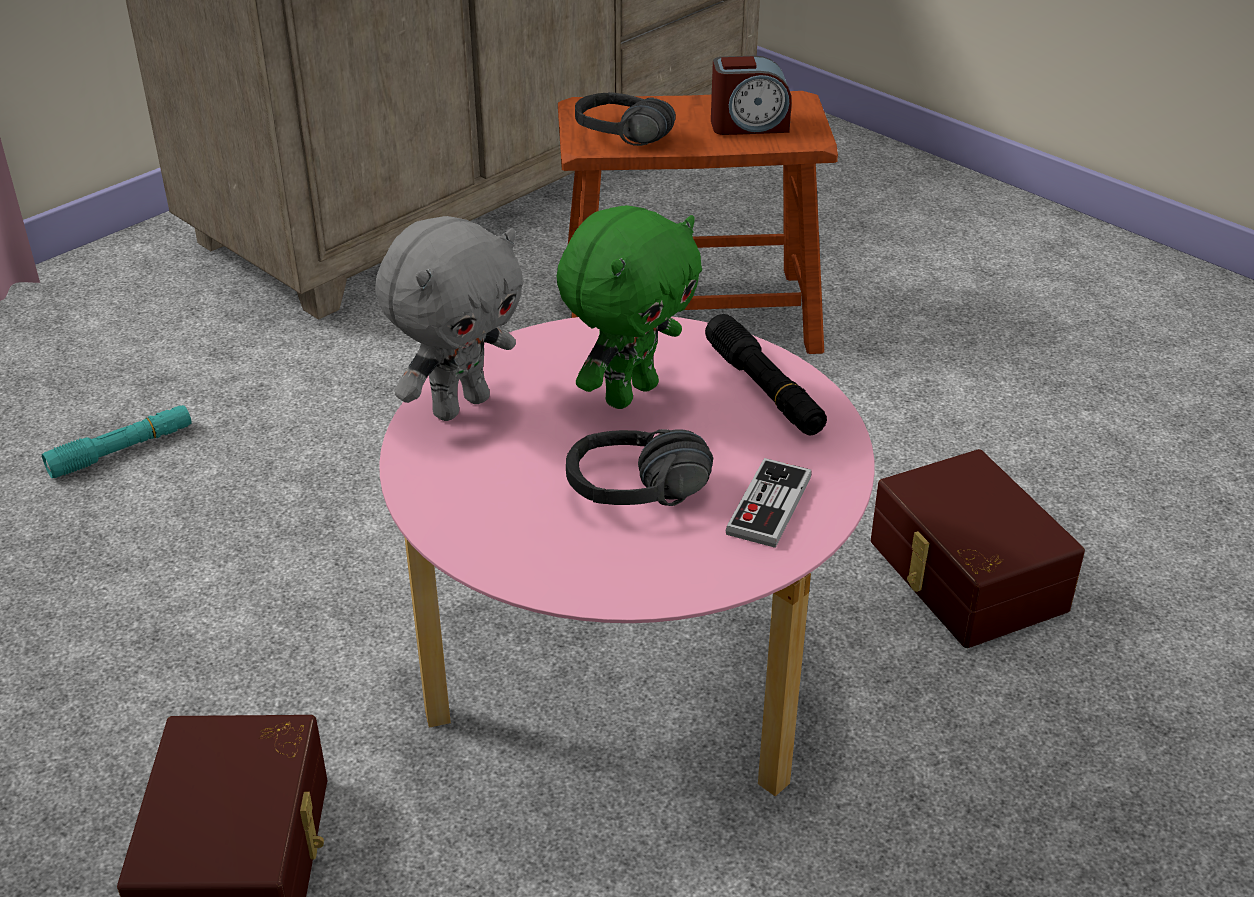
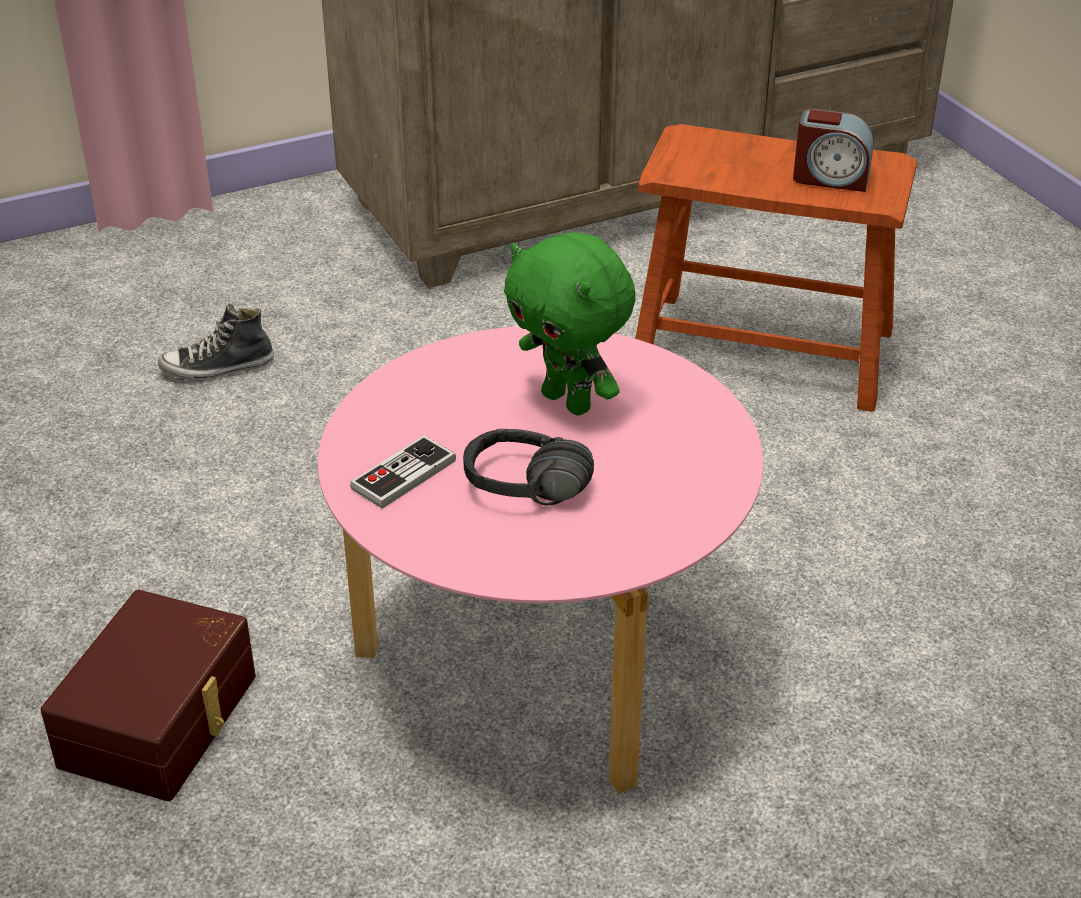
camera: 20 degrees right, 0 degrees up
(122, 451) = (217, 368): turquoise flashlight -> shoe
(459, 405) = (421, 381): grey plush toy -> none
(618, 142) = (697, 173): black headphones -> none
(629, 393) = (569, 402): green plush toy -> green plush toy turned 75 degrees clockwise
(764, 389) = (690, 424): black flashlight -> none
(769, 506) = (631, 525): game controller -> game controller (403, 475)
(963, 576) = (898, 649): brown storage box -> none

